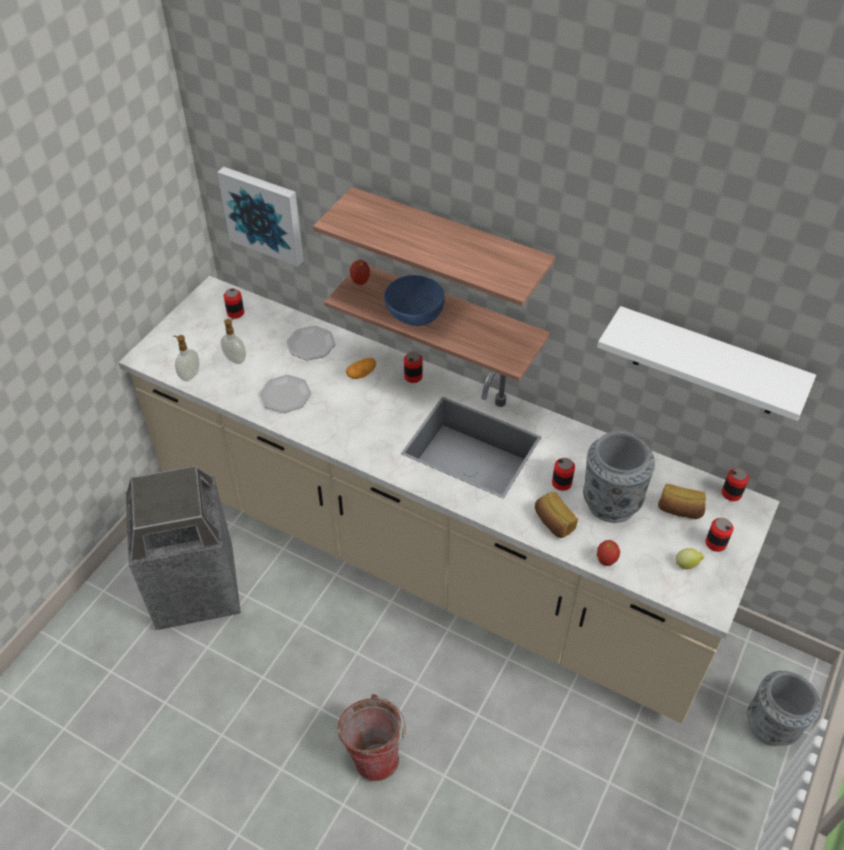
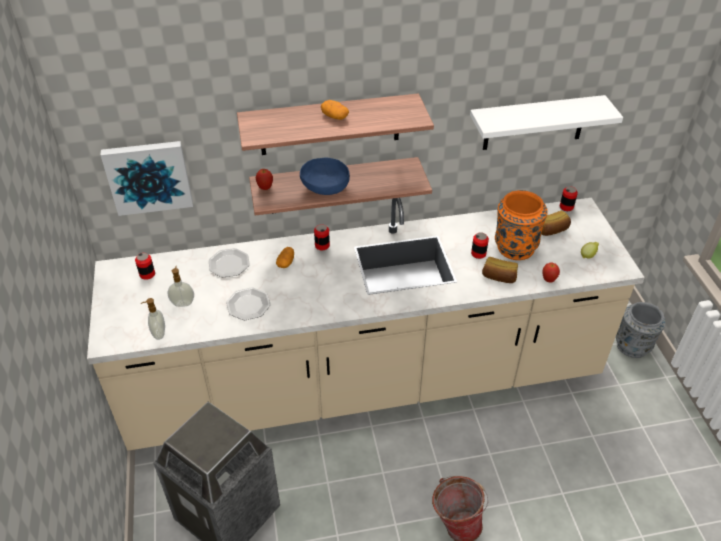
camera: 40 degrees left, 5 degrees down
(434, 239) = (334, 117): none -> potato
(610, 501) = (514, 247): grey vase -> orange vase
(715, 543) = (588, 236): can -> none

